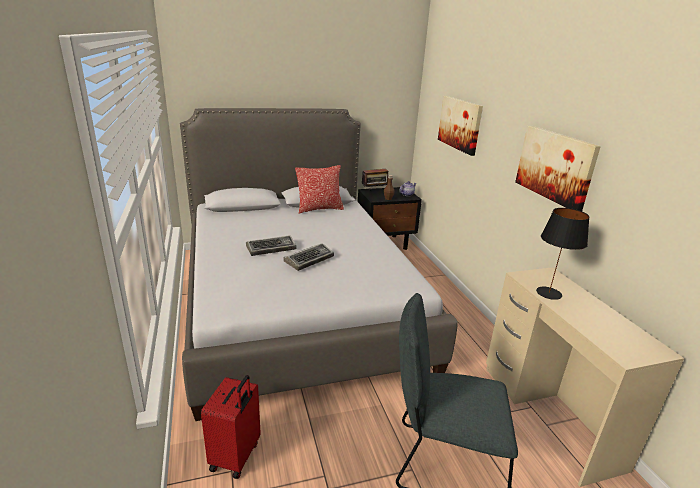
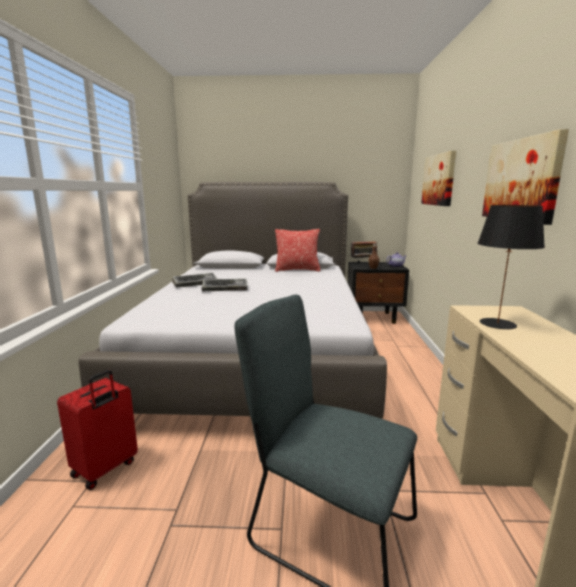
camera: 20 degrees right, 10 degrees down
(309, 260) = (252, 297): keyboard -> keyboard (195, 283)

